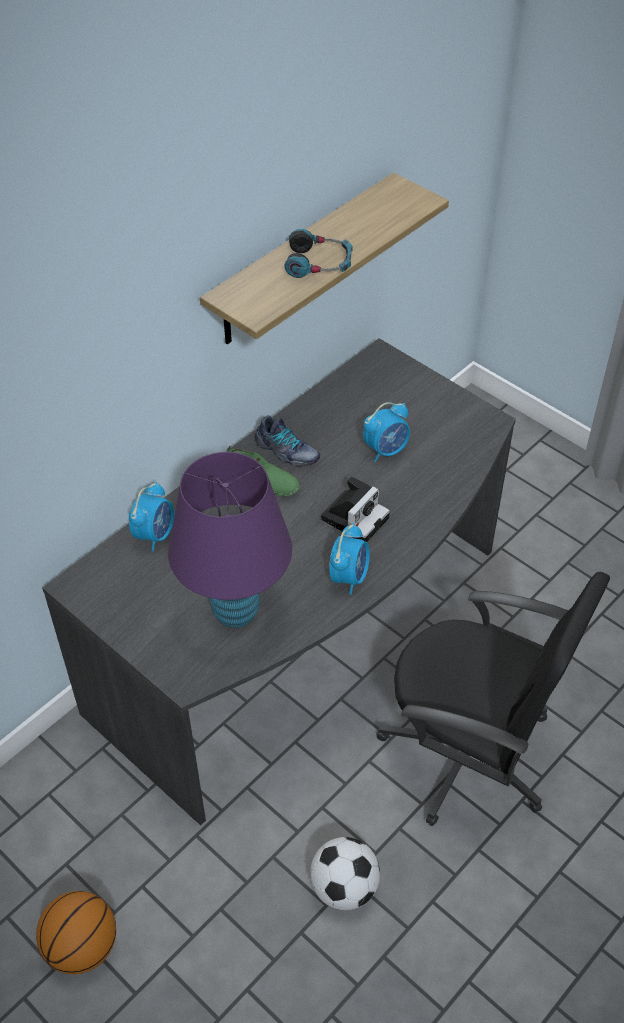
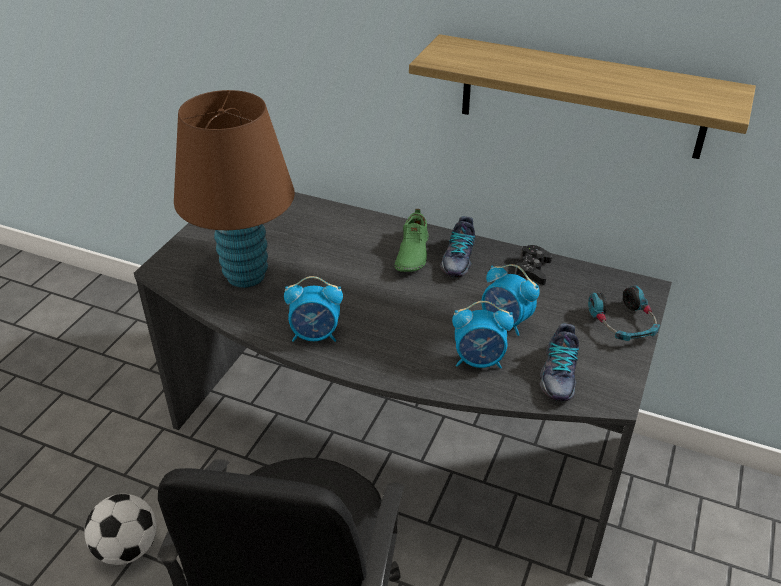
camera: 70 degrees right, 10 degrees down
(81, 946) = (57, 392): basketball -> none
(155, 534) = (315, 213): alarm clock -> alarm clock (479, 361)
(236, 612) = (246, 276): purple table lamp -> brown table lamp
(319, 264) = (542, 73): headphones -> headphones (623, 323)
(326, 410) = (532, 270): none -> black game controller
(355, 516) = (398, 322): camera -> none
(456, 441) = (558, 374): none -> shoe

